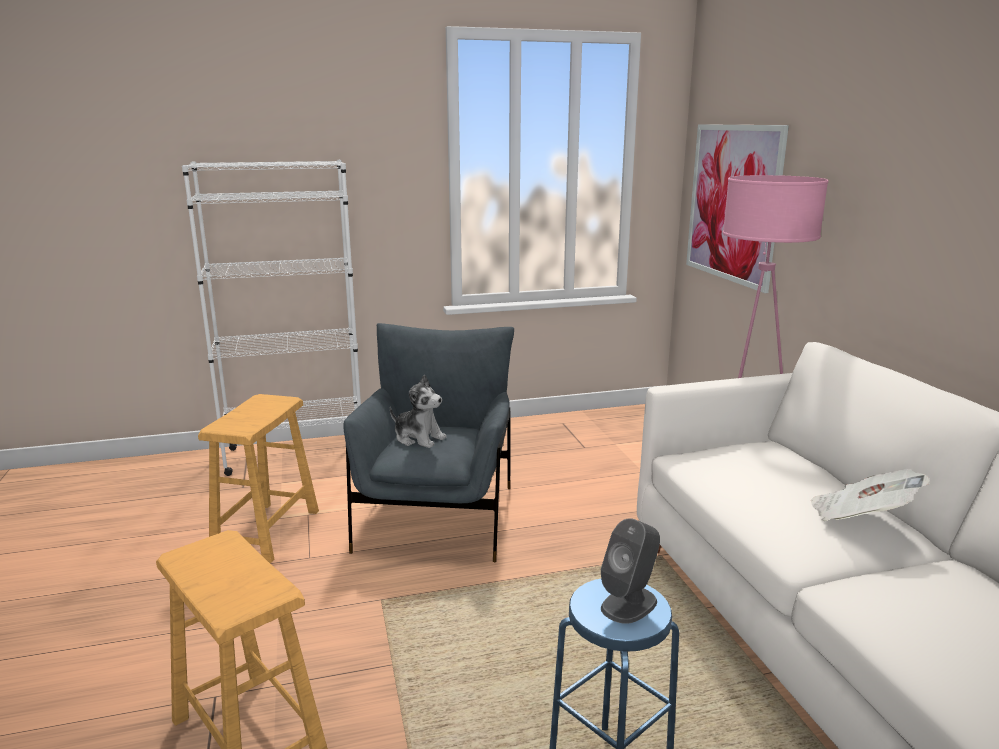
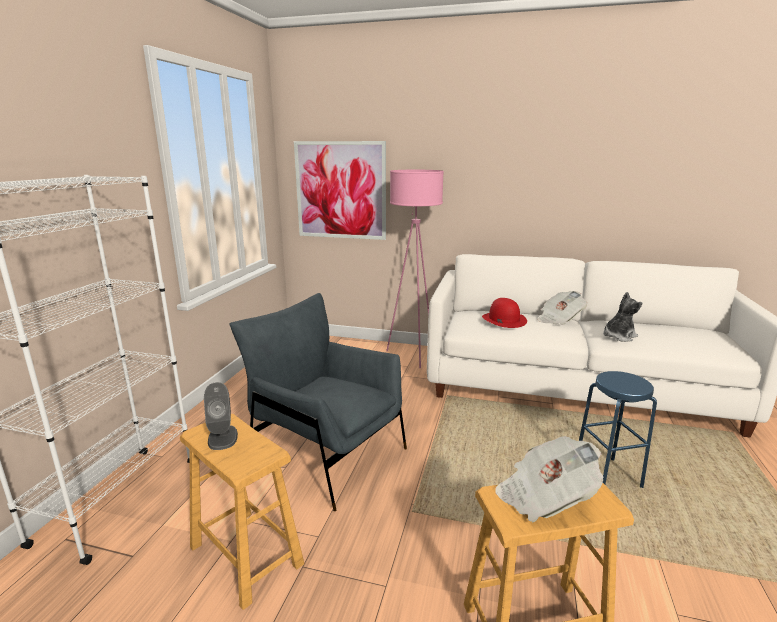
camera: 60 degrees left, 0 degrees up
(230, 568) = (544, 497): none -> newspaper
(419, 438) = (331, 394): plush toy -> plush toy (618, 336)
(629, 604) = (623, 379): grey speaker -> grey speaker (222, 437)
(767, 471) = (503, 319): none -> red hat

